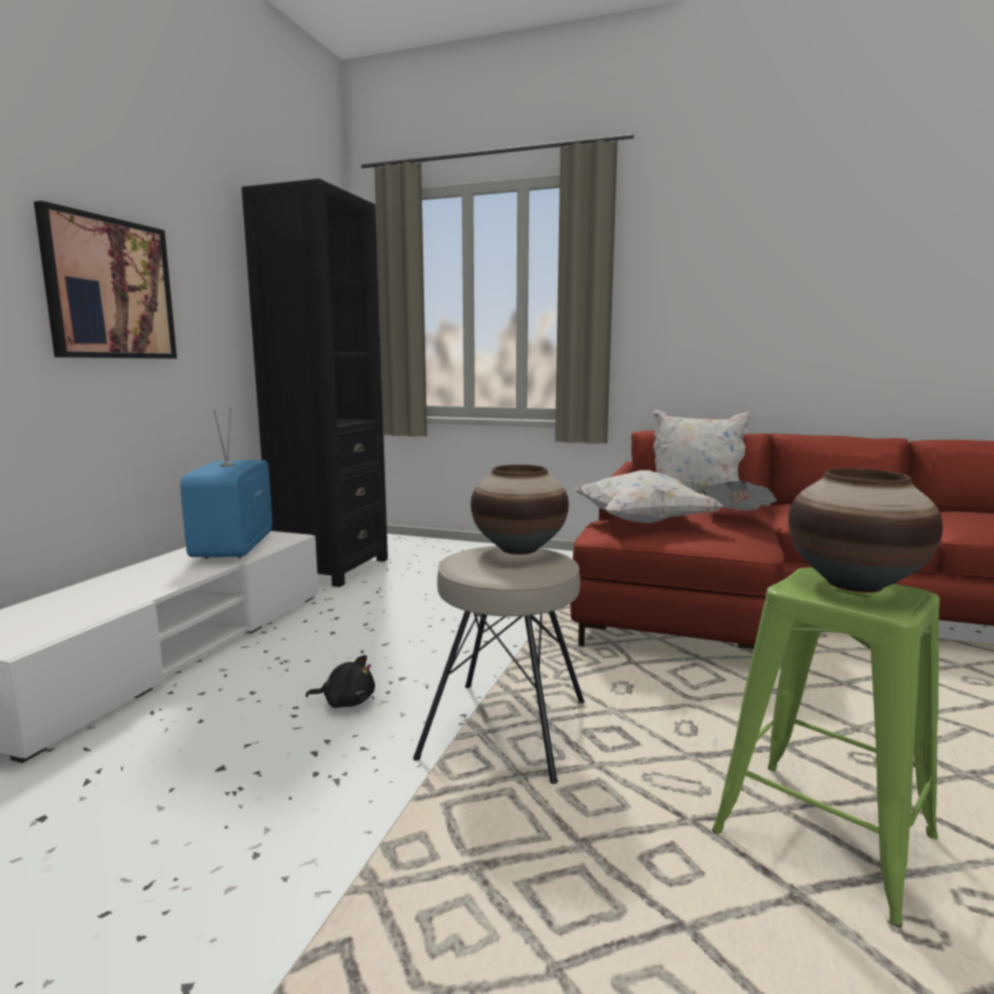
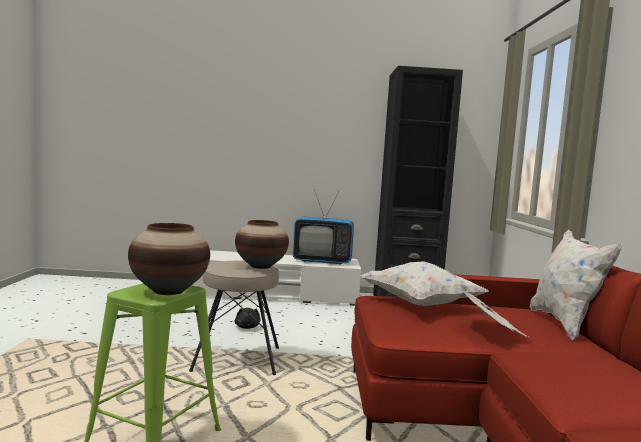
camera: 70 degrees right, 5 degrees down
(109, 289) = (300, 133): picture -> none
(235, 548) = (322, 261): television -> television turned 150 degrees counterclockwise

